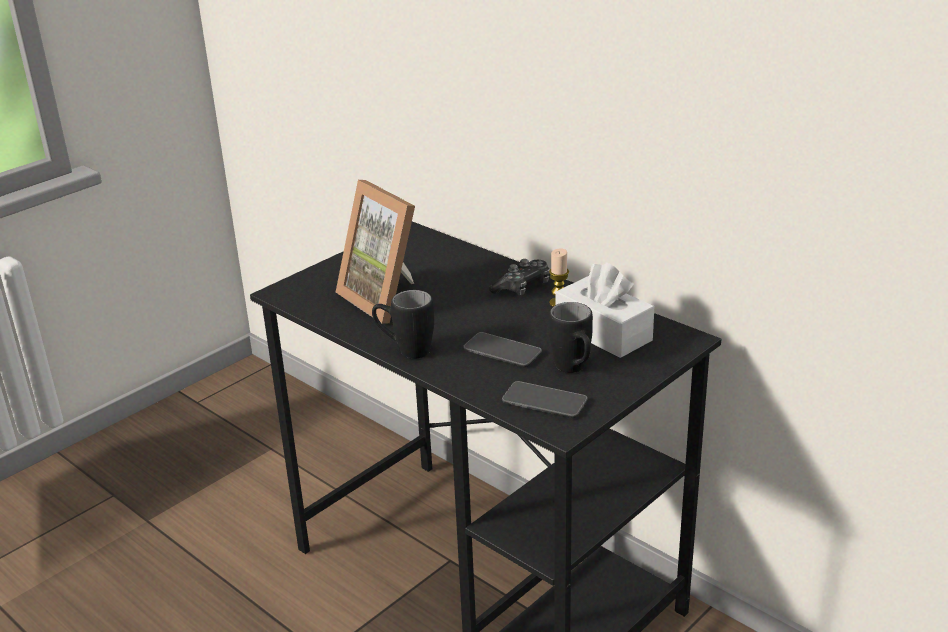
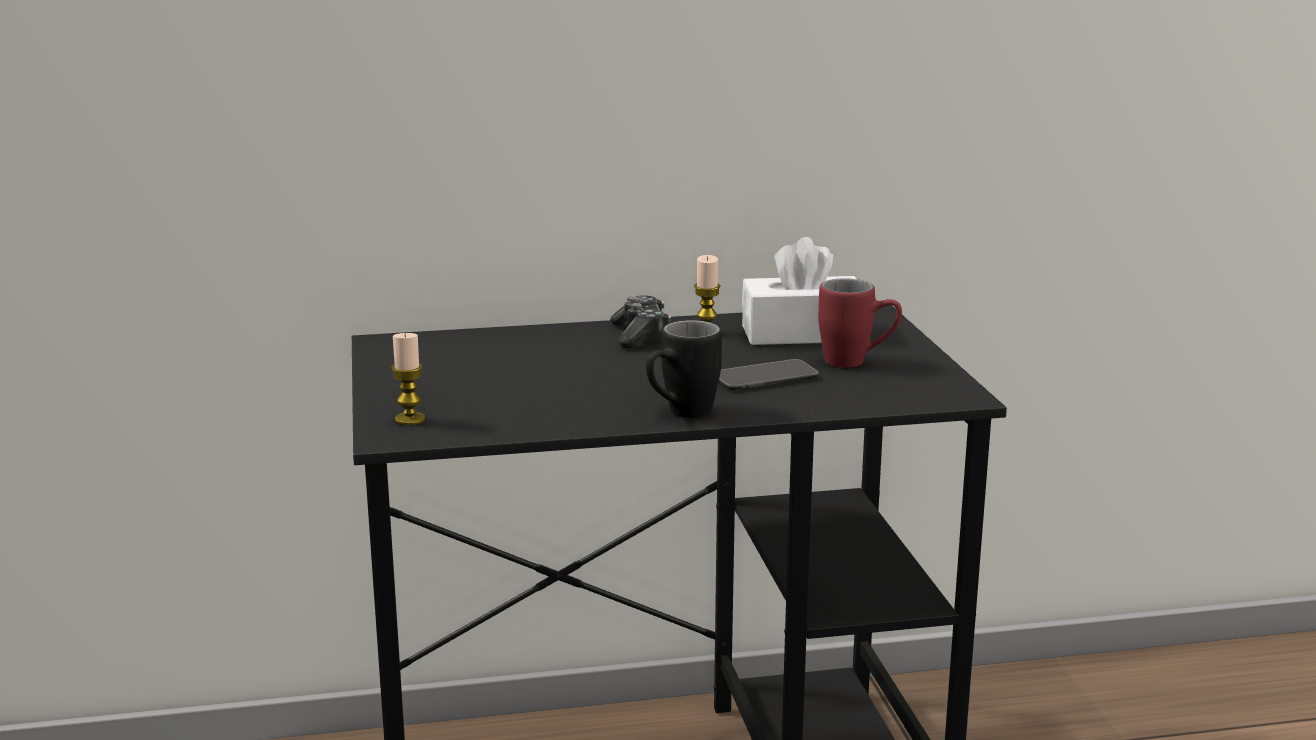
camera: 55 degrees left, 10 degrees down
(308, 286) = (410, 419): none -> candle
(387, 298) = (534, 391): picture frame -> none
(544, 401) = (899, 388): phone -> none
(574, 370) = (857, 362): black mug -> red mug

